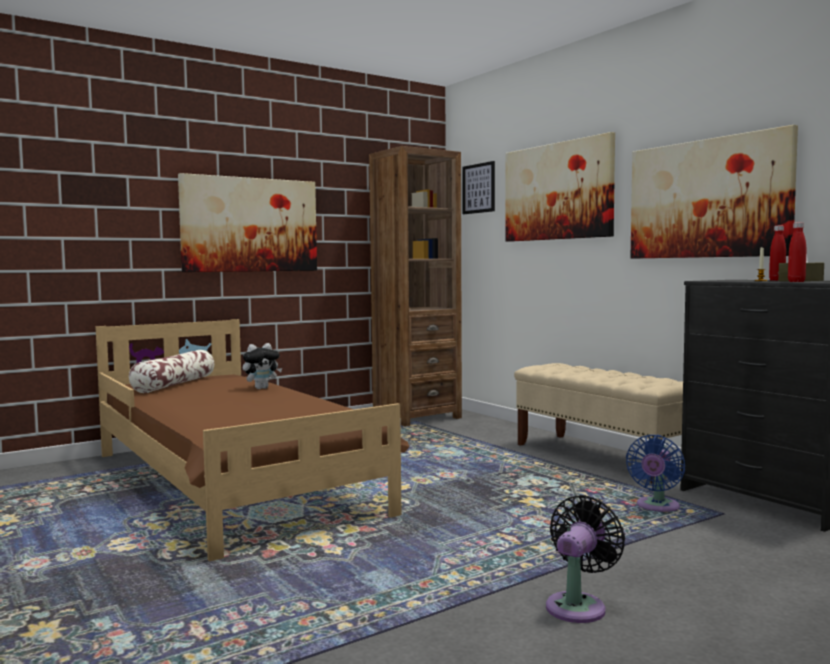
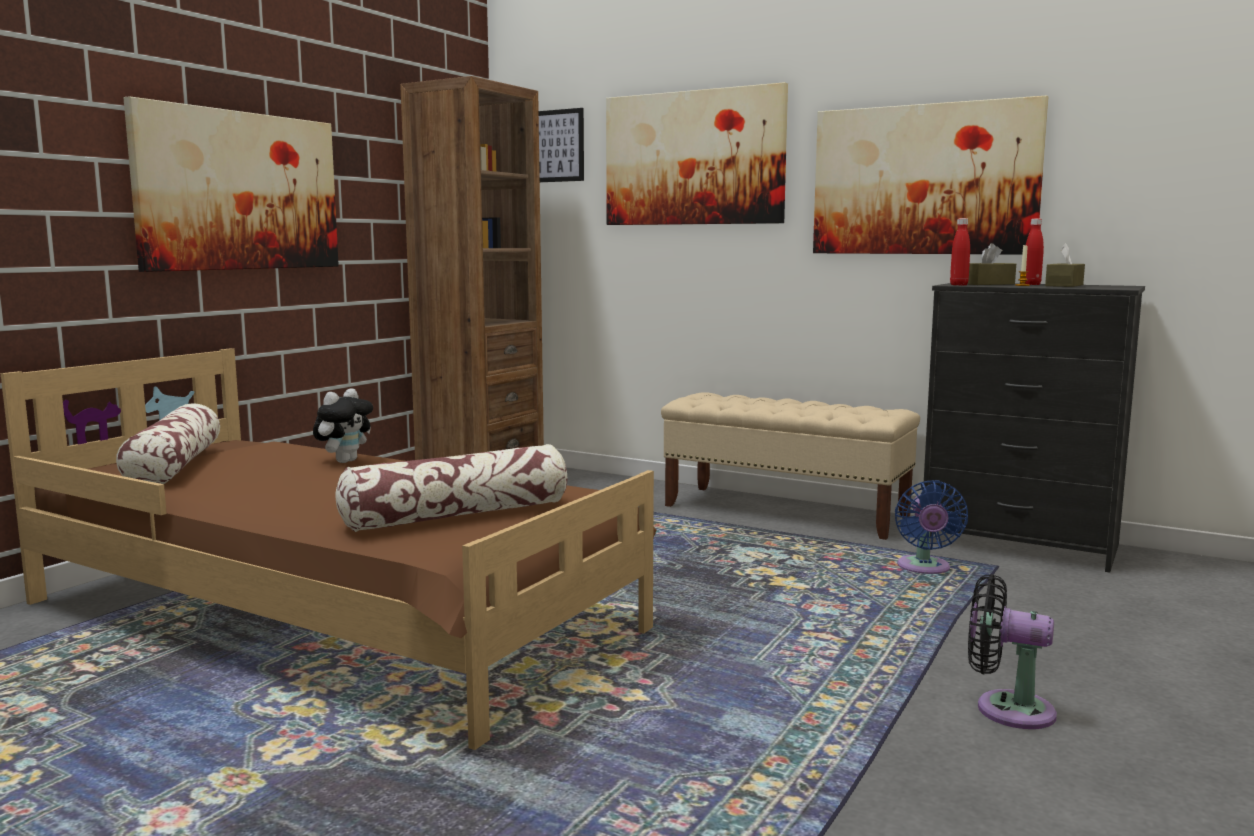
camera: 25 degrees left, 5 degrees up
(261, 419) = (458, 515): none -> pillow
(578, 605) = (1006, 709): black fan -> black fan turned 75 degrees counterclockwise
(740, 280) = (987, 284): none -> brown tissue box
(796, 281) = (1078, 287): red bottle -> red bottle (958, 285)

